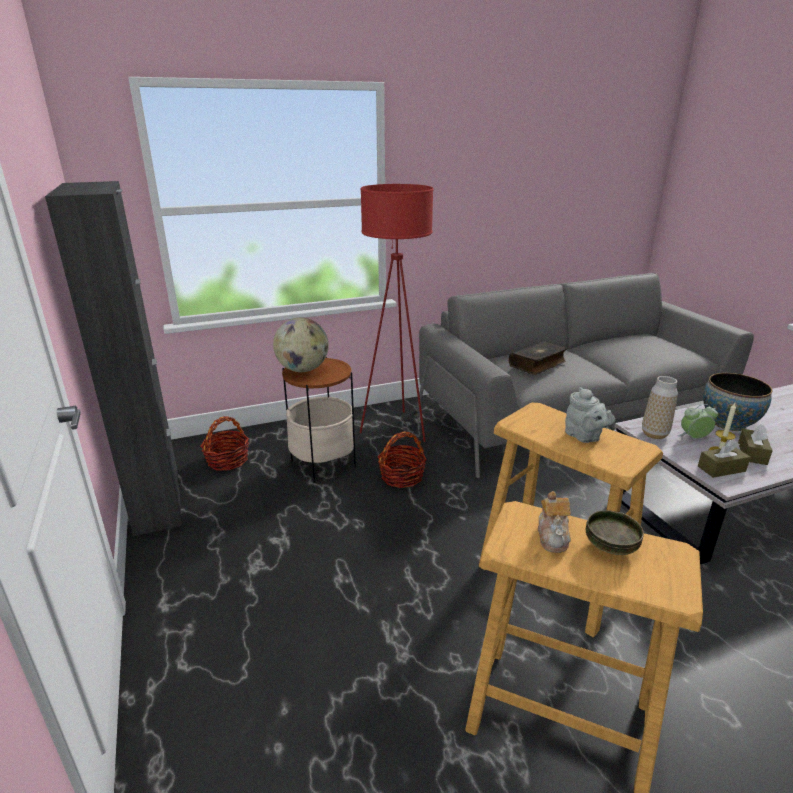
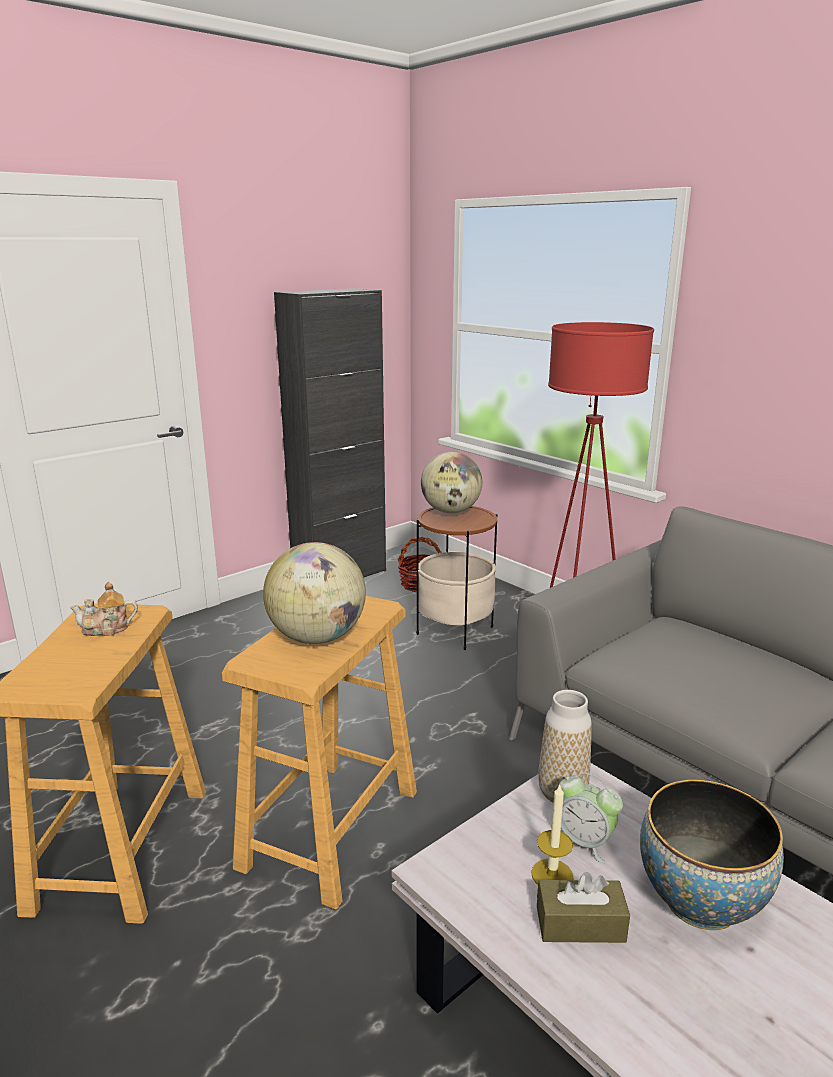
camera: 70 degrees right, 5 degrees down
(402, 476) = (468, 682): basket -> none
(538, 364) = (688, 652): book -> none
(584, 437) = (317, 637): grey teapot -> globe
(610, 547) = (90, 656): bowl -> none
(693, 438) = (584, 842): alarm clock -> alarm clock turned 150 degrees clockwise
(721, 469) = (485, 870): brown tissue box -> none

